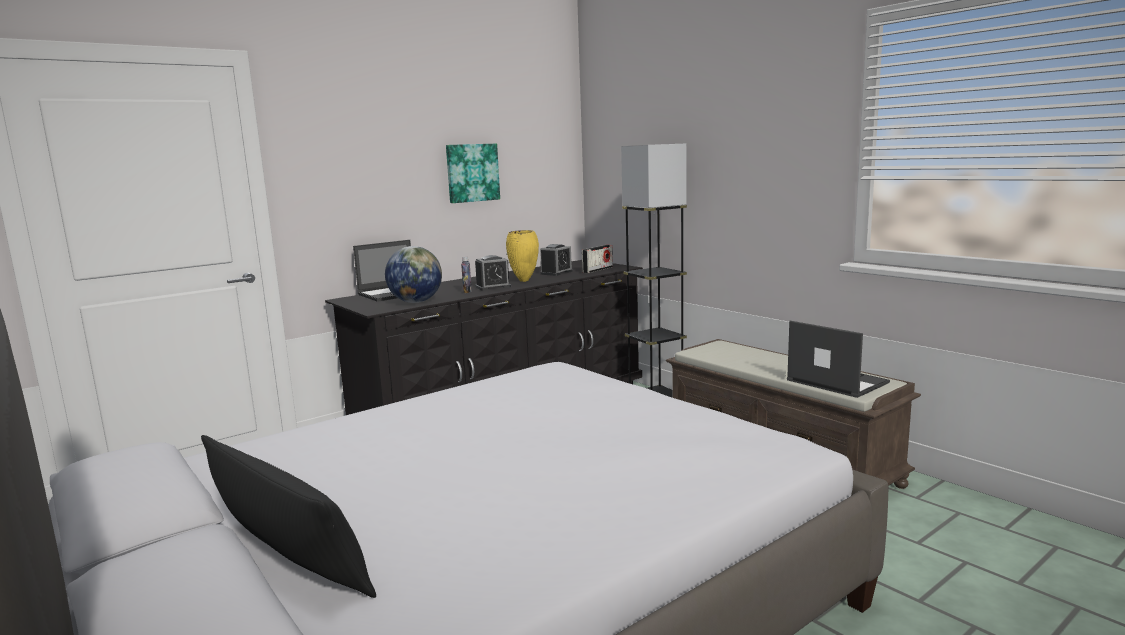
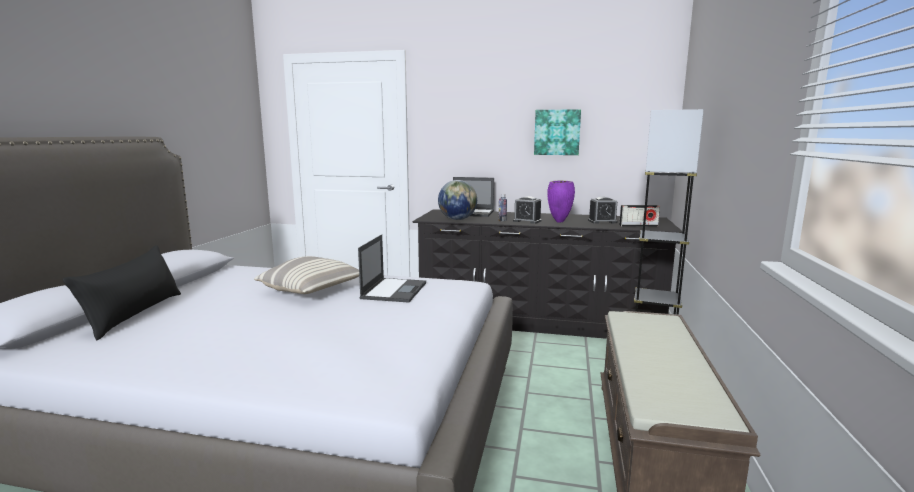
camera: 50 degrees right, 0 degrees up
(426, 431) = (312, 290): none -> pillow
(524, 281) = (559, 222): yellow vase -> purple vase
(835, 381) = (667, 389): laptop -> laptop (394, 290)

